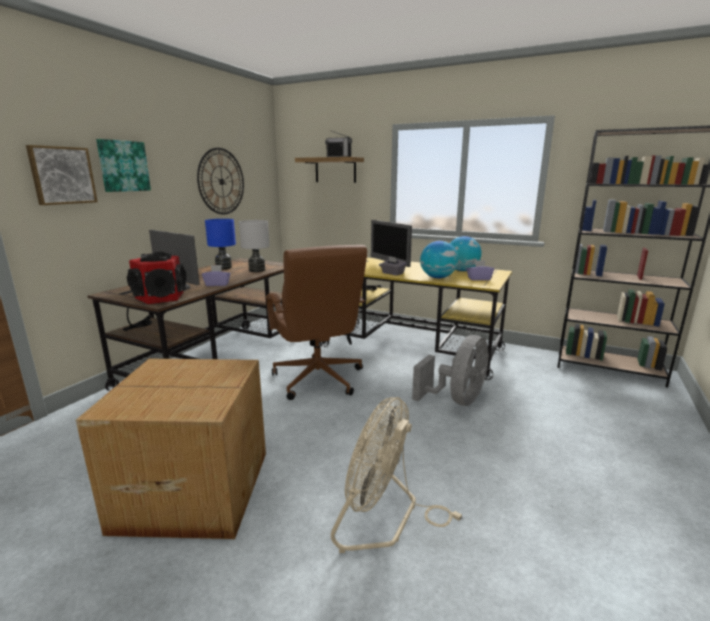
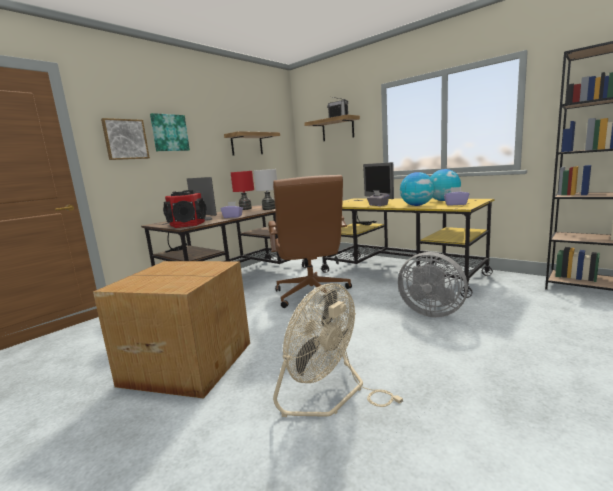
camera: 15 degrees right, 5 degrees down
(221, 181) = (247, 144): wall clock -> shelf
(223, 267) = (245, 209): blue table lamp -> red table lamp
(457, 400) = (430, 312): grey fan -> grey fan turned 75 degrees clockwise

